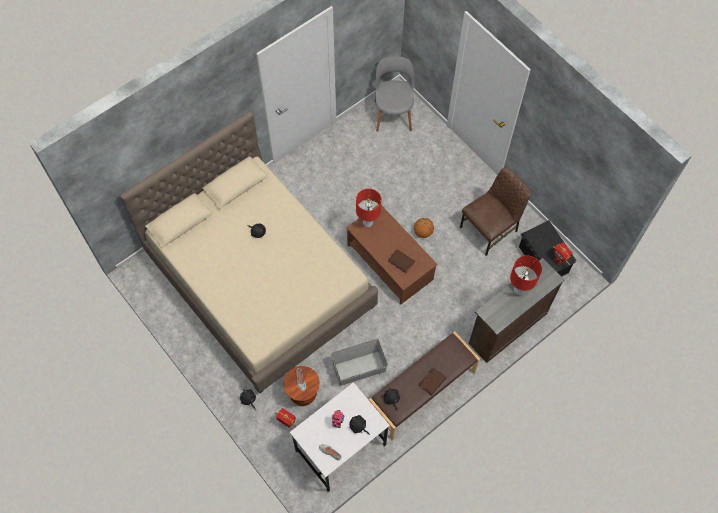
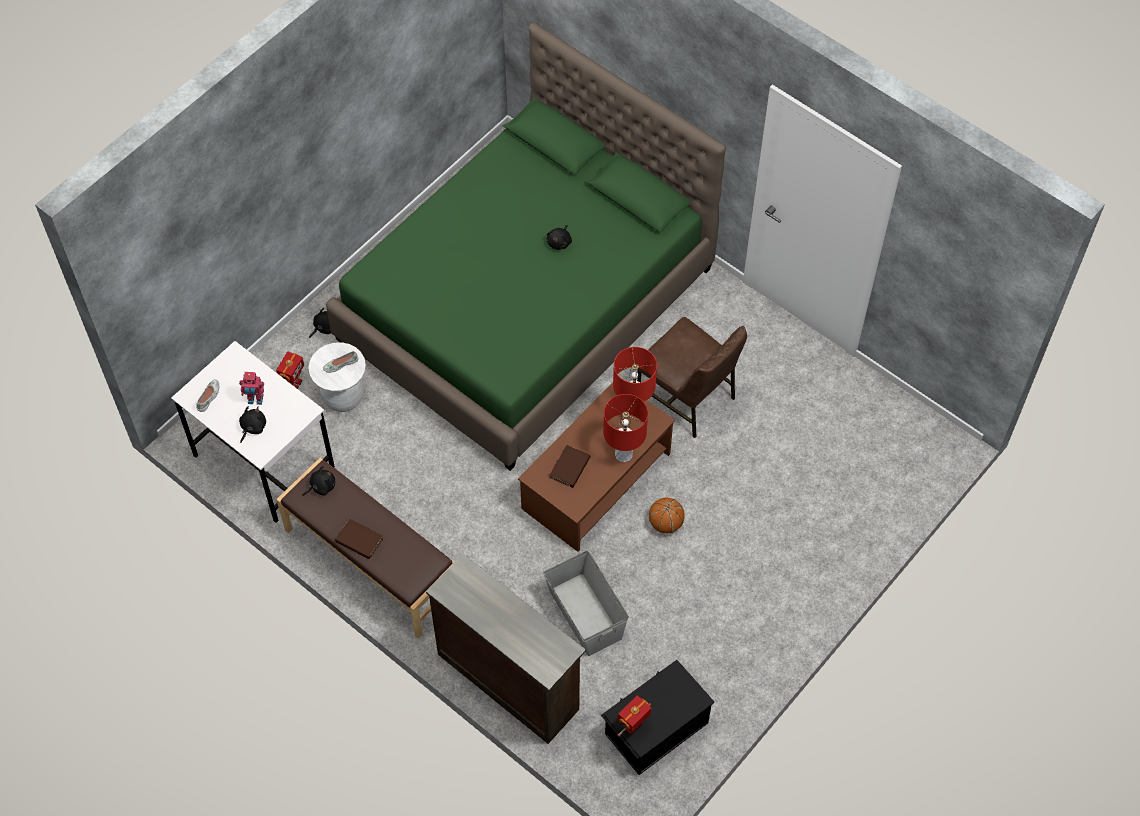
camera: 80 degrees right, 5 degrees down
(260, 279) = (526, 304): beige bed -> green bed
(303, 394) = (343, 397): brown stool -> white stool
(359, 368) = (398, 466): grey storage box -> grey storage box (585, 615)
(393, 113) = (898, 441): grey chair -> none
(490, 229) = (698, 631): brown chair -> brown chair (687, 398)
(519, 290) = (515, 617): red table lamp -> red table lamp (623, 454)

